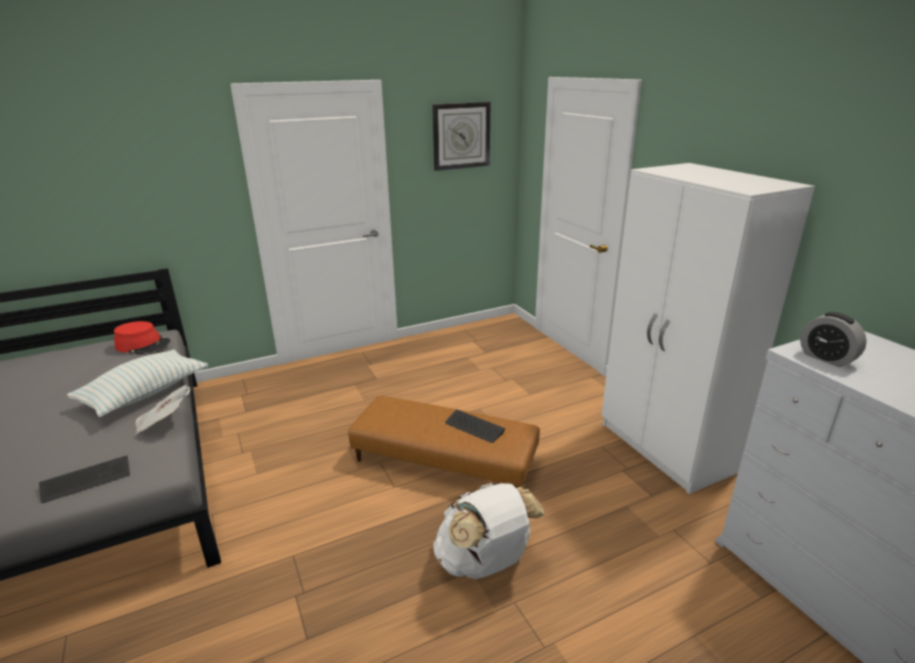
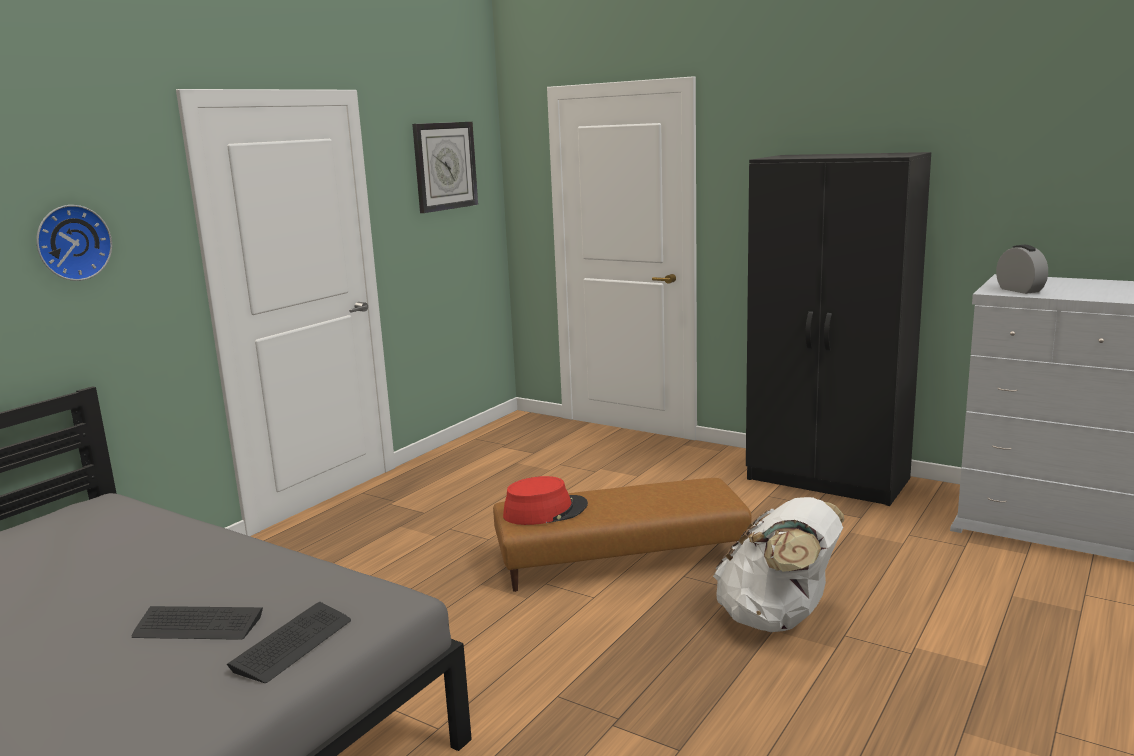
camera: 30 degrees left, 10 degrees down
(143, 345) = (94, 515): red hat -> red hat (545, 511)
(145, 394) = (207, 555): pillow -> none
(155, 182) = (72, 242): none -> wall clock
(164, 422) = (300, 568): newspaper -> none
(474, 427) = (657, 494): keyboard -> keyboard (198, 625)
(665, 448) = (828, 480): white wardrobe -> black wardrobe
(826, 358) = (1019, 290): alarm clock -> alarm clock turned 135 degrees counterclockwise

